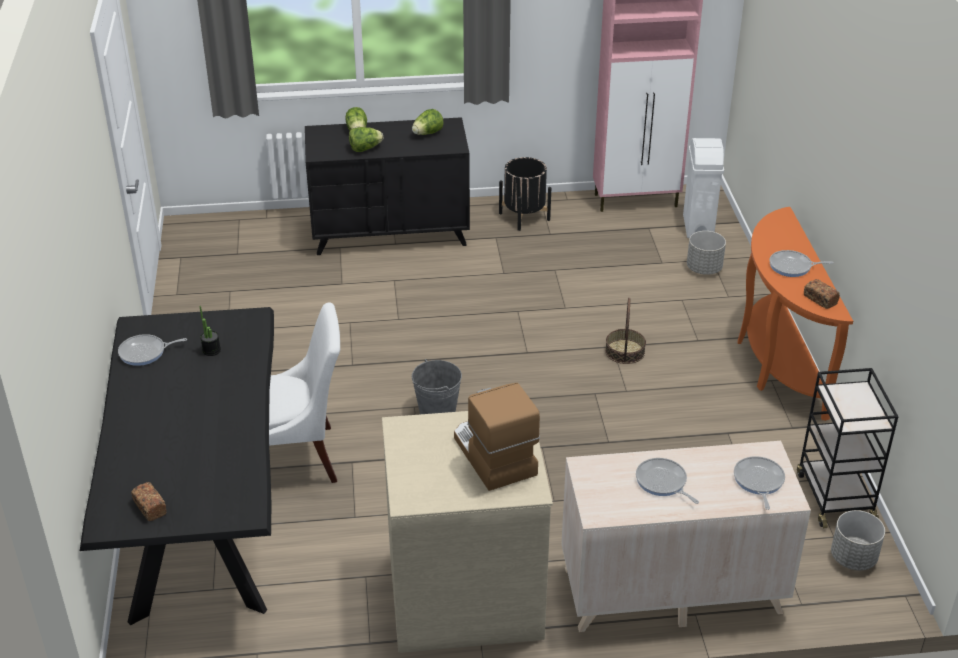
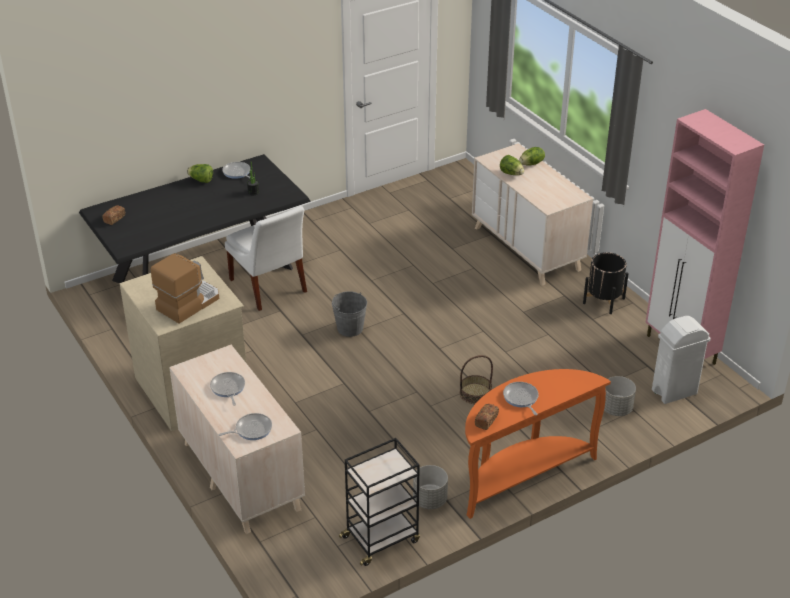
camera: 65 degrees right, 0 degrees up
(390, 233) = (527, 249): black dresser -> beige dresser
(427, 133) = (555, 191): lettuce -> lettuce (201, 180)
(662, 482) = (228, 388): frying pan -> frying pan turned 45 degrees counterclockwise
(853, 558) = (320, 560): grey planter -> grey planter (429, 500)

